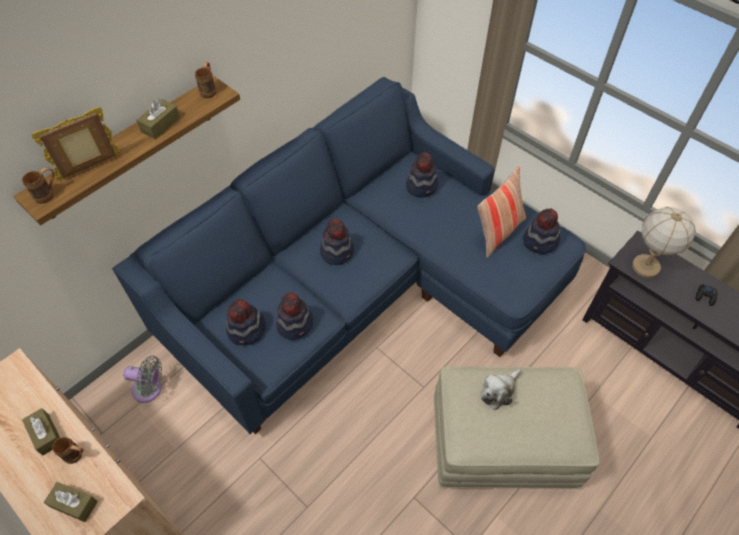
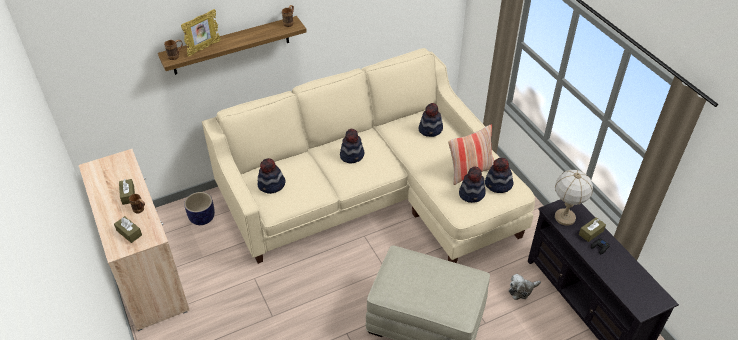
camera: 20 degrees right, 10 degrees down
(90, 168) = (204, 48): picture frame -> picture frame turned 150 degrees clockwise
(150, 389) = (202, 218): grey fan -> planter
(160, 125) = (252, 35): brown tissue box -> brown tissue box (591, 232)
(295, 324) = (304, 190): hat -> hat (472, 194)
(363, 286) = (373, 195): blue sofa -> beige sofa
(498, 391) = (422, 268): plush toy -> plush toy (522, 290)

